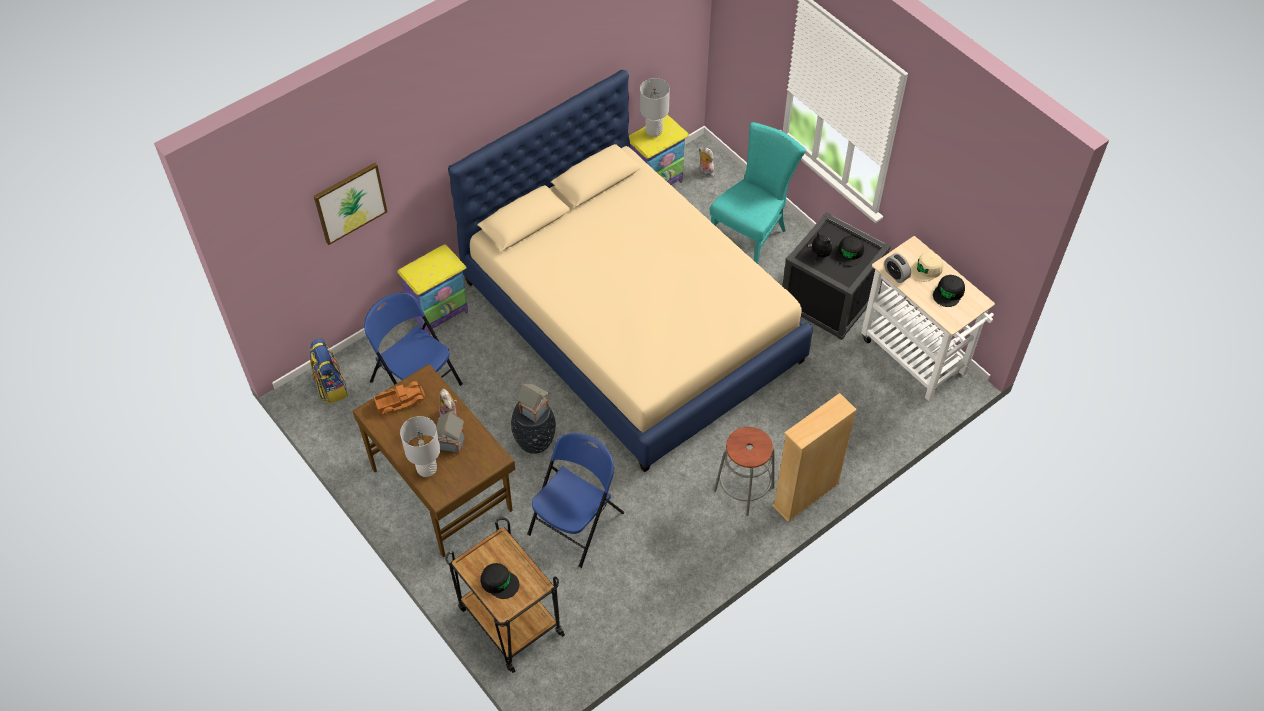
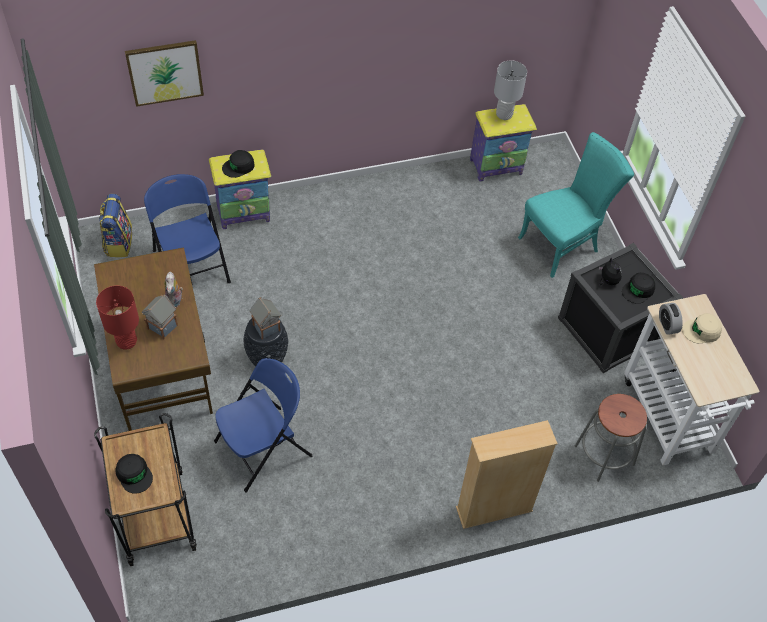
camera: 20 degrees right, 0 degrees up
(399, 400) = (139, 270): toy truck -> none
(427, 470) = (127, 343): grey table lamp -> red table lamp
(631, 320) = (411, 282): beige bed -> none
(705, 172) = (547, 173): plush toy -> none
(744, 489) = (436, 479): grey stool -> grey stool (604, 455)
(948, 293) = (714, 363): black cap -> black cap (238, 166)

